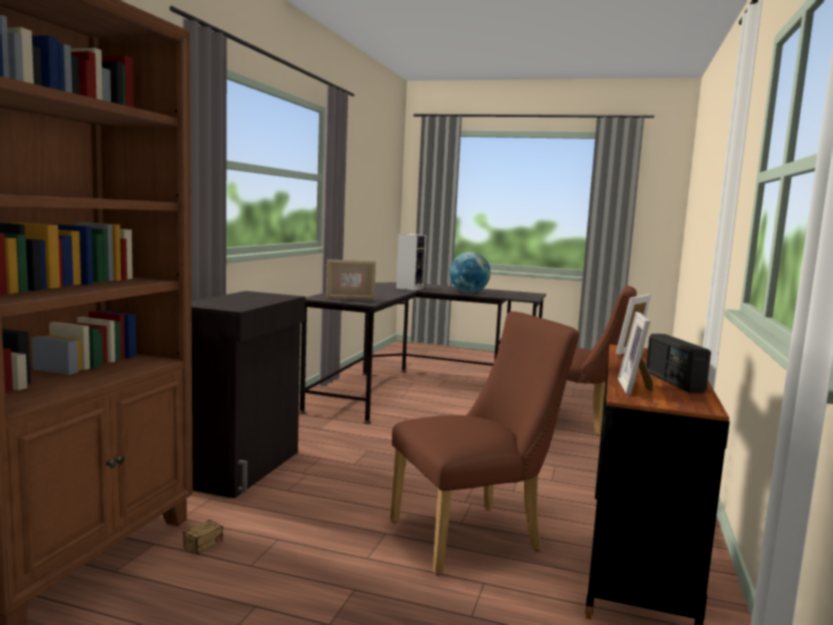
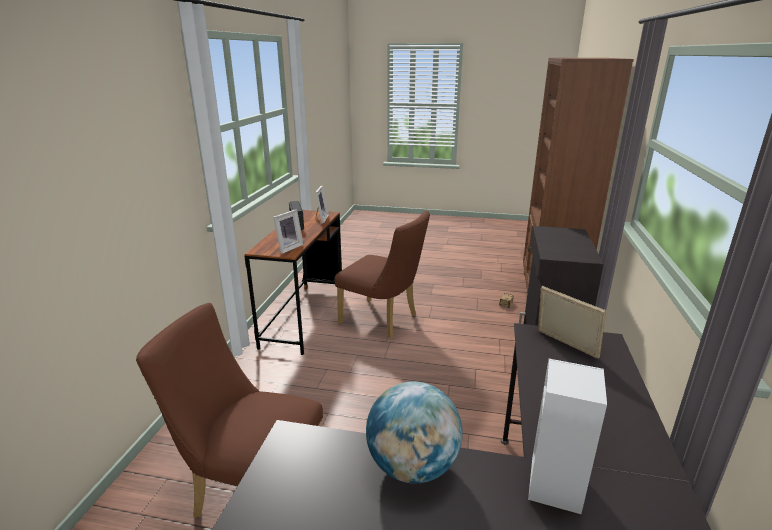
camera: 175 degrees right, 15 degrees up
(350, 299) = (565, 344): picture frame -> picture frame turned 75 degrees clockwise
(475, 535) = (383, 321): brown chair -> brown chair turned 120 degrees counterclockwise

